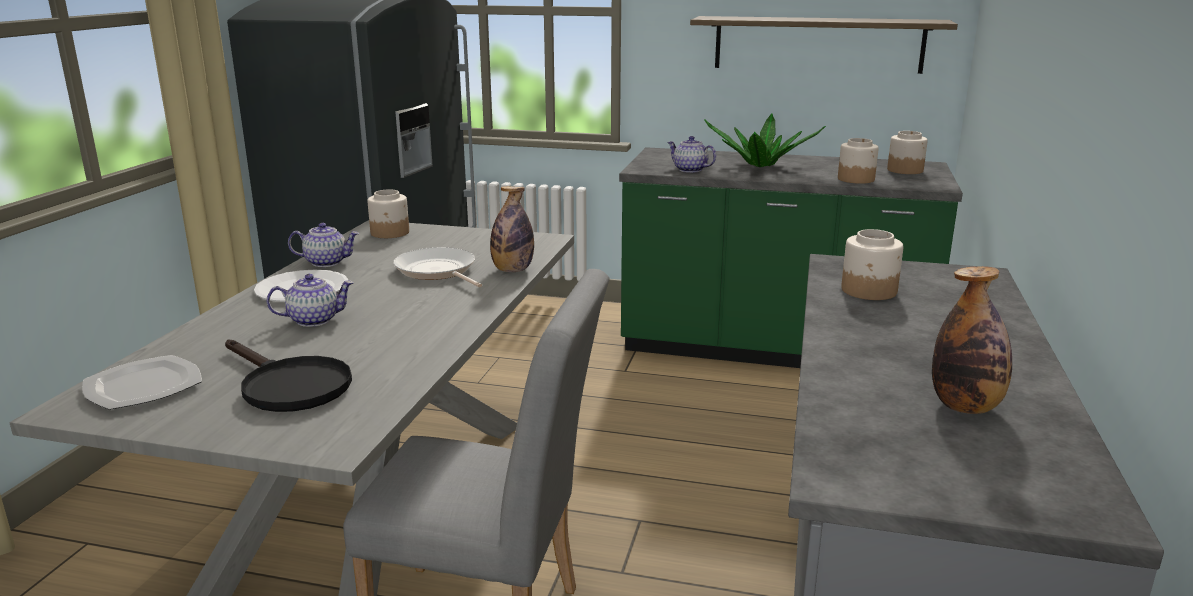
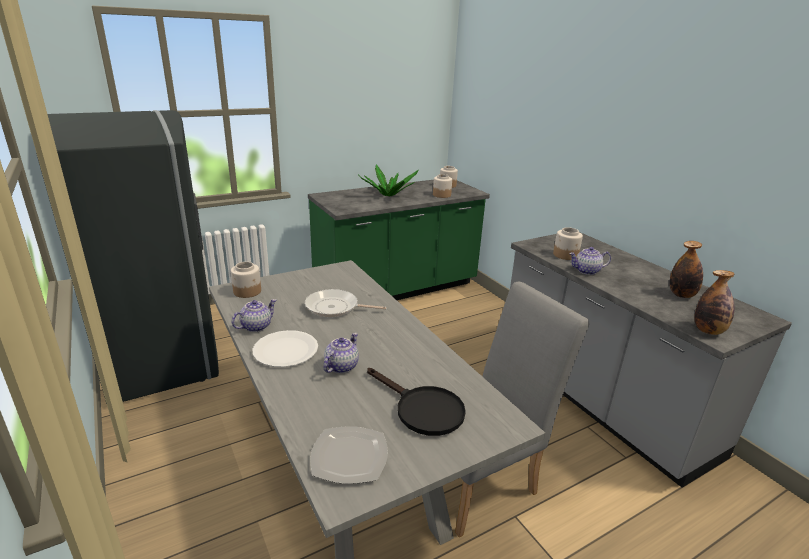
camera: 45 degrees left, 5 degrees up
(288, 386) = (422, 409): black frying pan -> black frying pan turned 45 degrees clockwise
(512, 270) = (370, 292): bottle -> bottle (708, 331)
(689, 170) = (364, 205): teapot -> teapot (586, 271)
(818, 44) = (385, 123): shelf -> none

